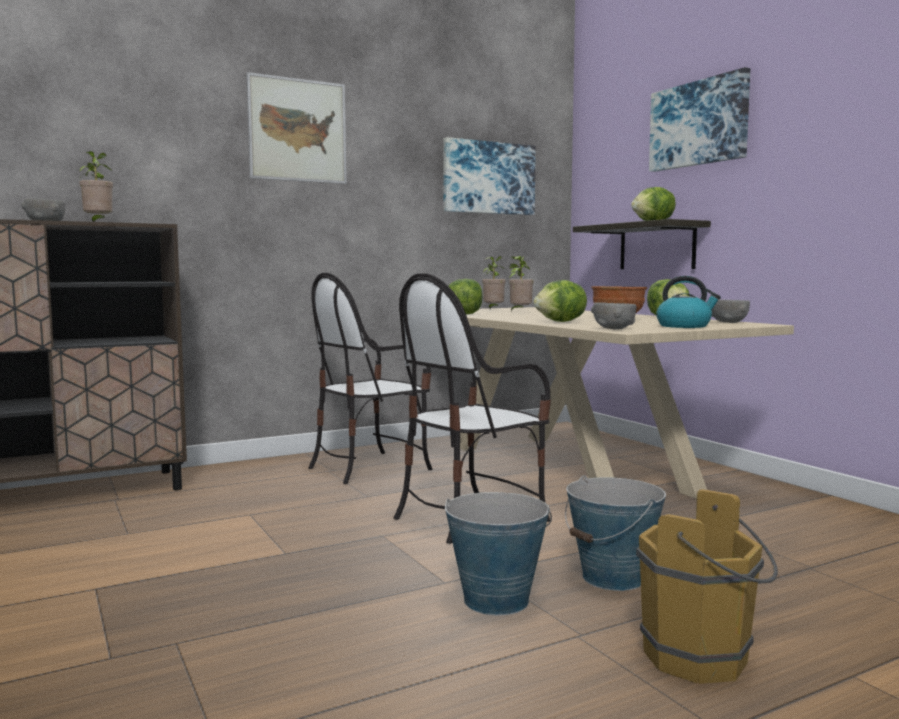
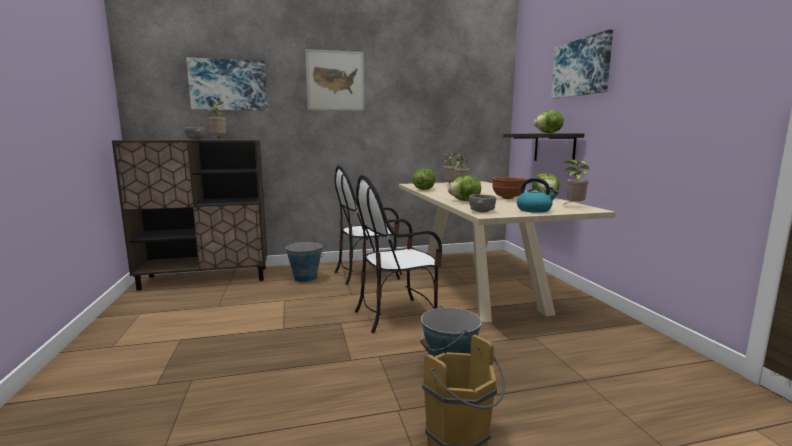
camera: 15 degrees right, 5 degrees up
(488, 178) = (455, 103): picture -> picture (228, 85)
(495, 600) = (369, 377): bucket -> bucket (305, 278)
(728, 322) = (573, 206): grey bowl -> potted plant

